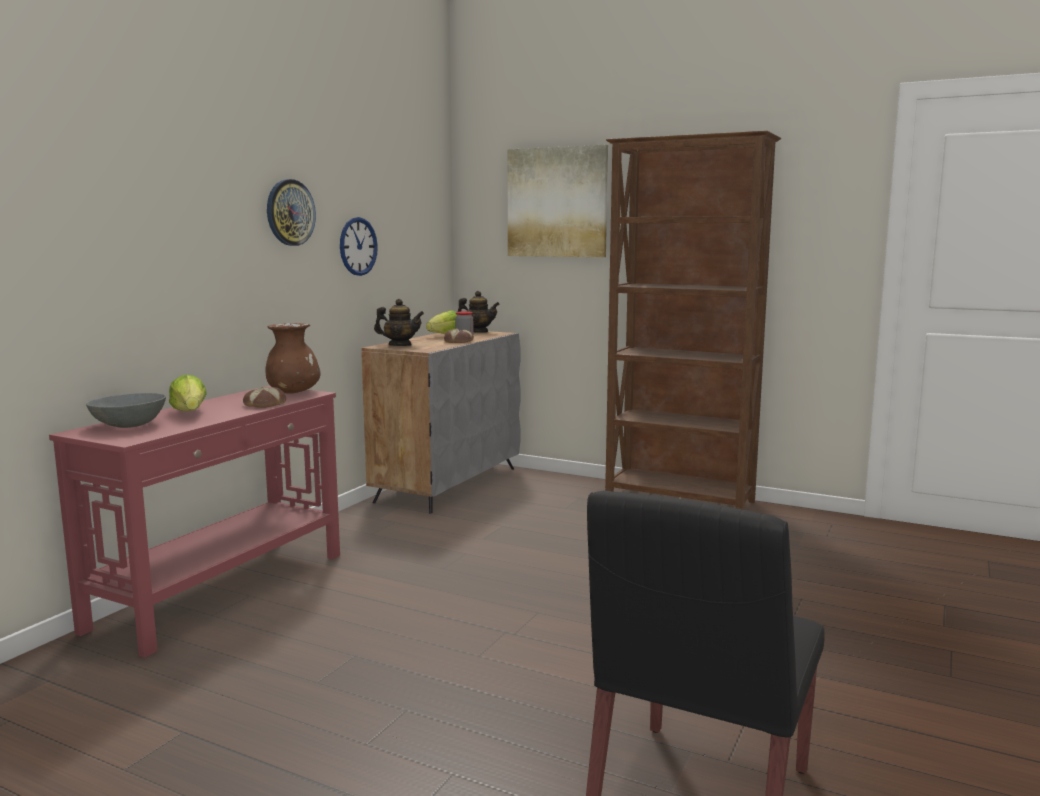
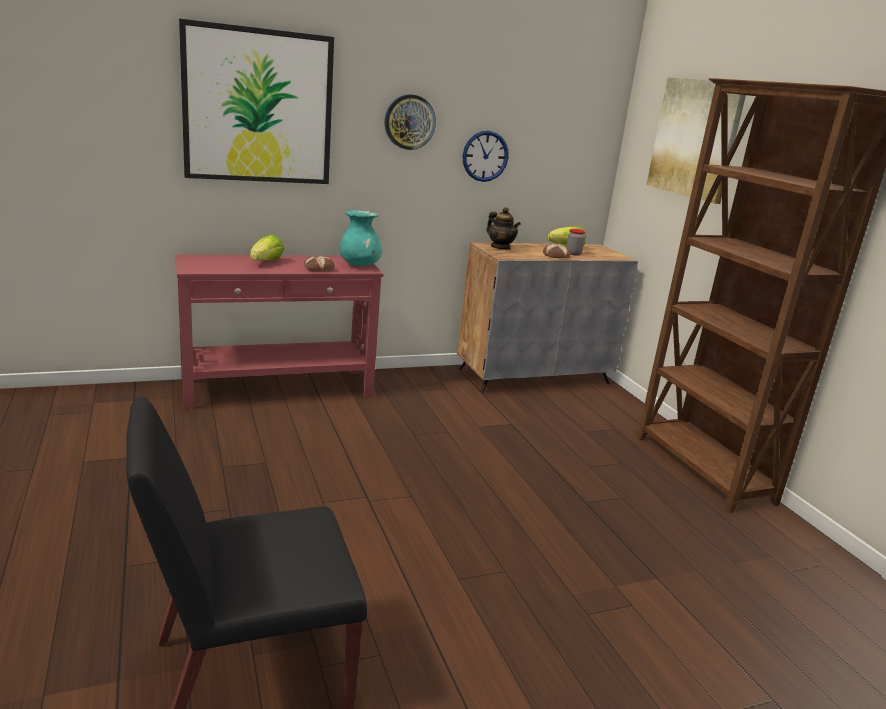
camera: 40 degrees right, 10 degrees up
(130, 425) = (220, 260): grey bowl -> none
(133, 203) = (258, 106): none -> picture
(293, 392) = (360, 265): brown vase -> turquoise vase
(478, 332) = (604, 251): teapot -> none

